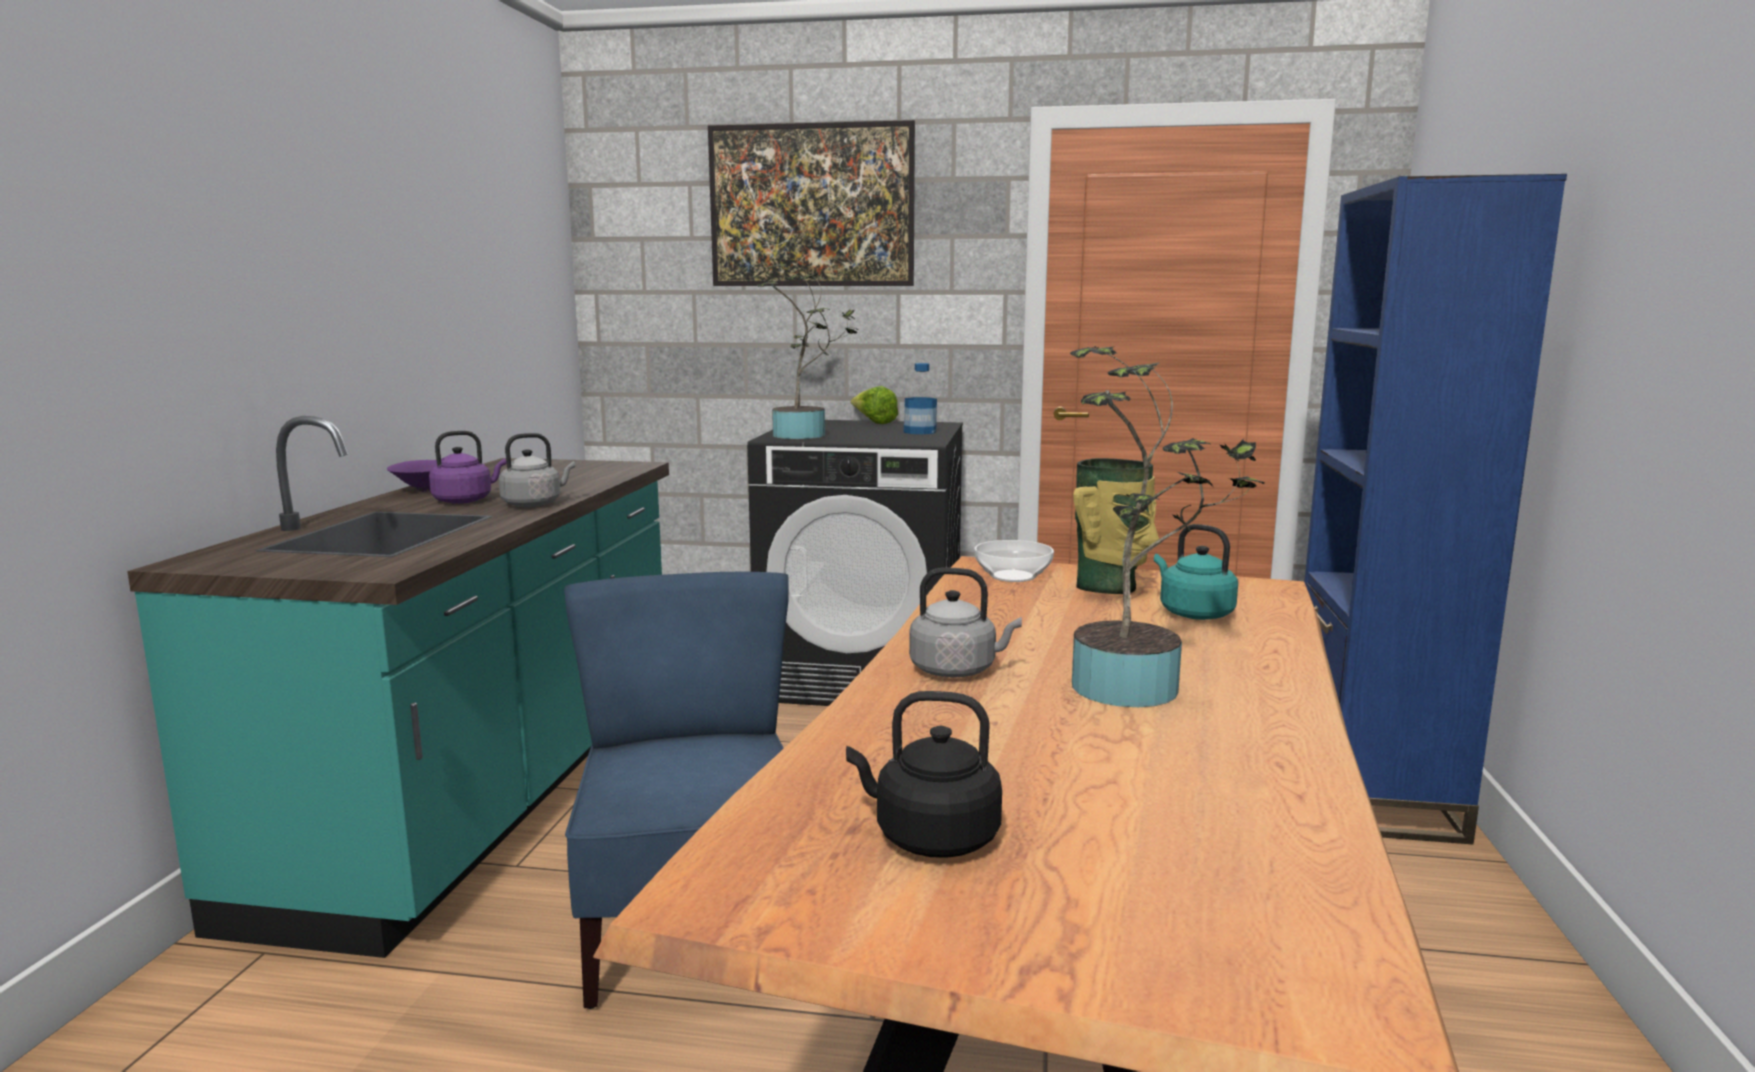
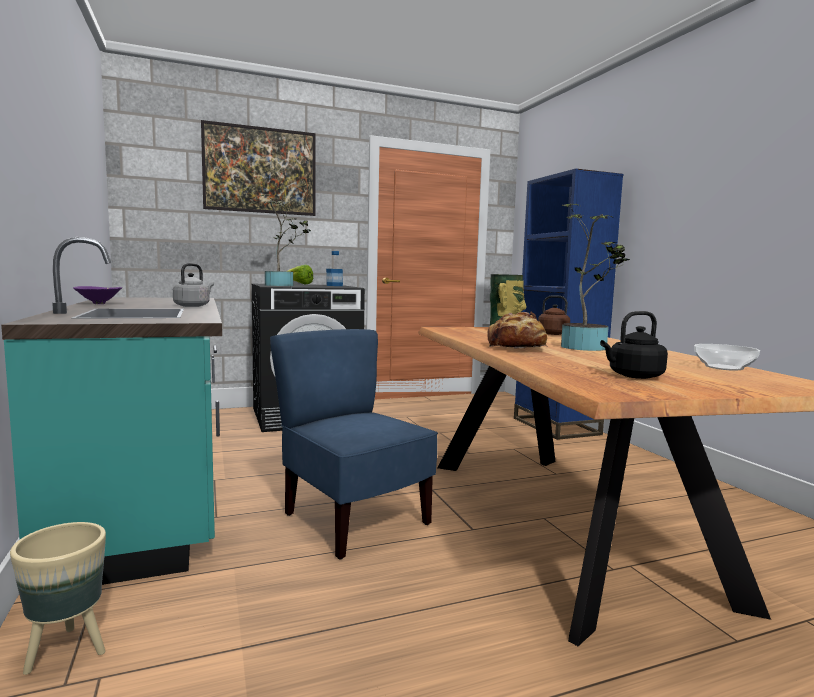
camera: 30 degrees left, 5 degrees down
(144, 1042) = (66, 651): none -> beige planter
(466, 500) = (142, 305): purple kettle -> none
(957, 670) = (517, 348): grey kettle -> bread
(1013, 576) = (460, 329): bowl -> bowl (723, 367)
(1193, 613) = (551, 333): turquoise kettle -> brown kettle

